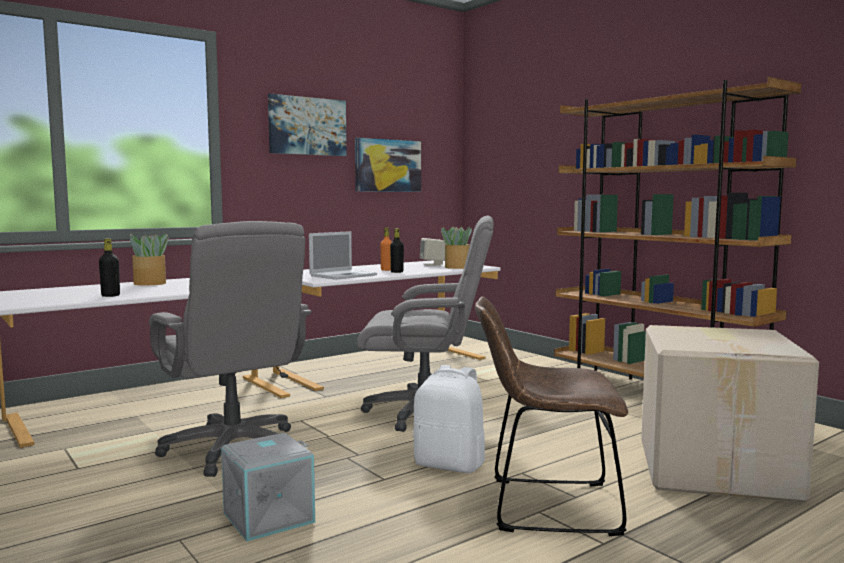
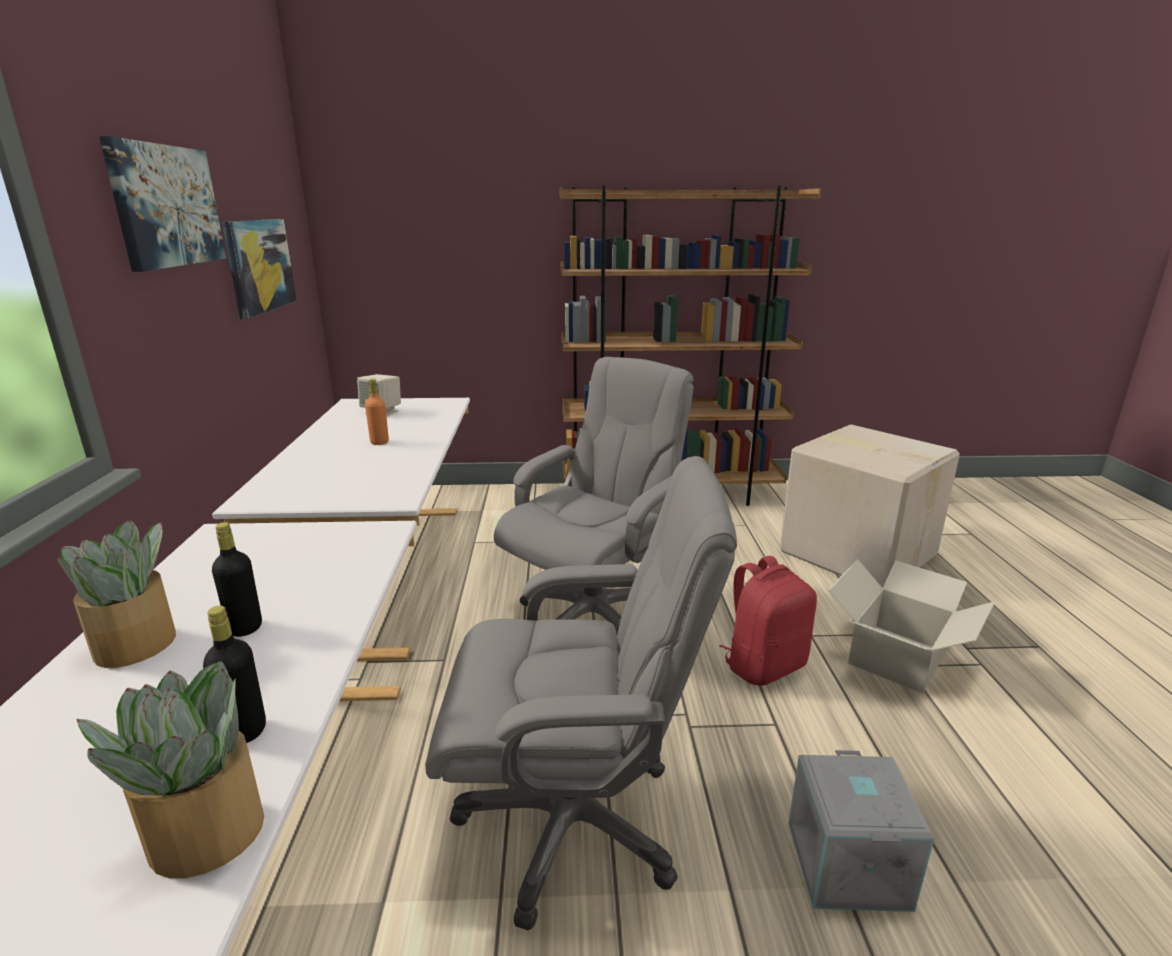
camera: 55 degrees left, 15 degrees up
(344, 275) = (381, 475): laptop -> none
(397, 272) = (412, 443): black bottle -> black bottle (245, 628)
(450, 465) = (764, 665): white backpack -> red backpack
(456, 267) = (432, 411): potted plant -> potted plant (204, 834)
(545, 506) = (895, 657): brown chair -> cardboard box

